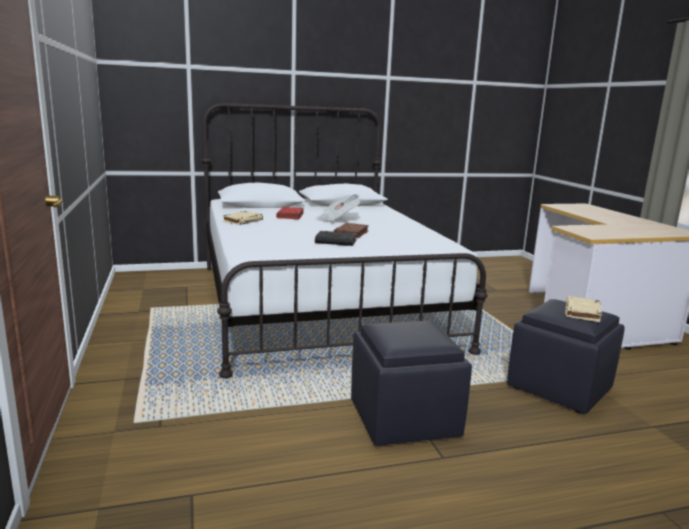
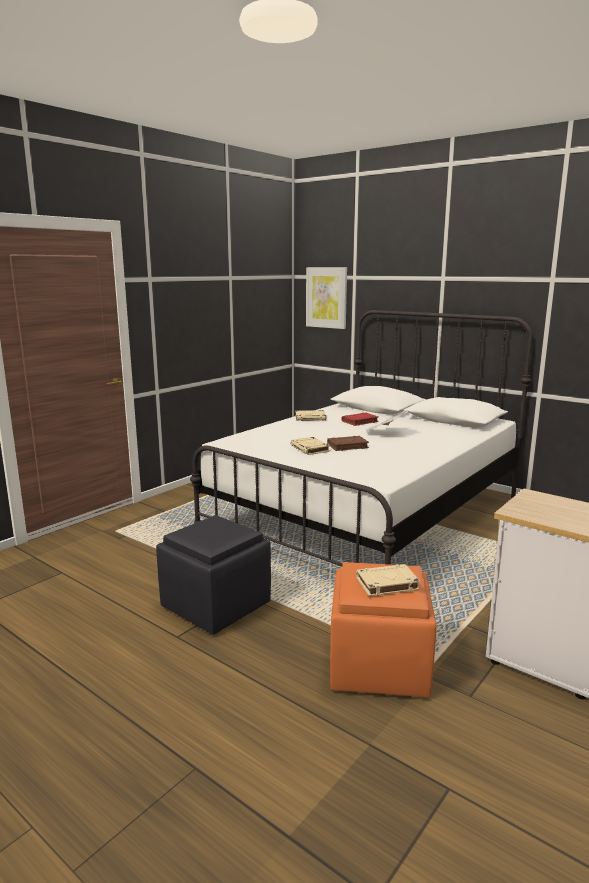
camera: 55 degrees right, 0 degrees up
(151, 89) = (326, 297): none -> picture
(336, 241) = (310, 449): black book -> beige book
(560, 388) = (380, 666): black ottoman -> orange ottoman

